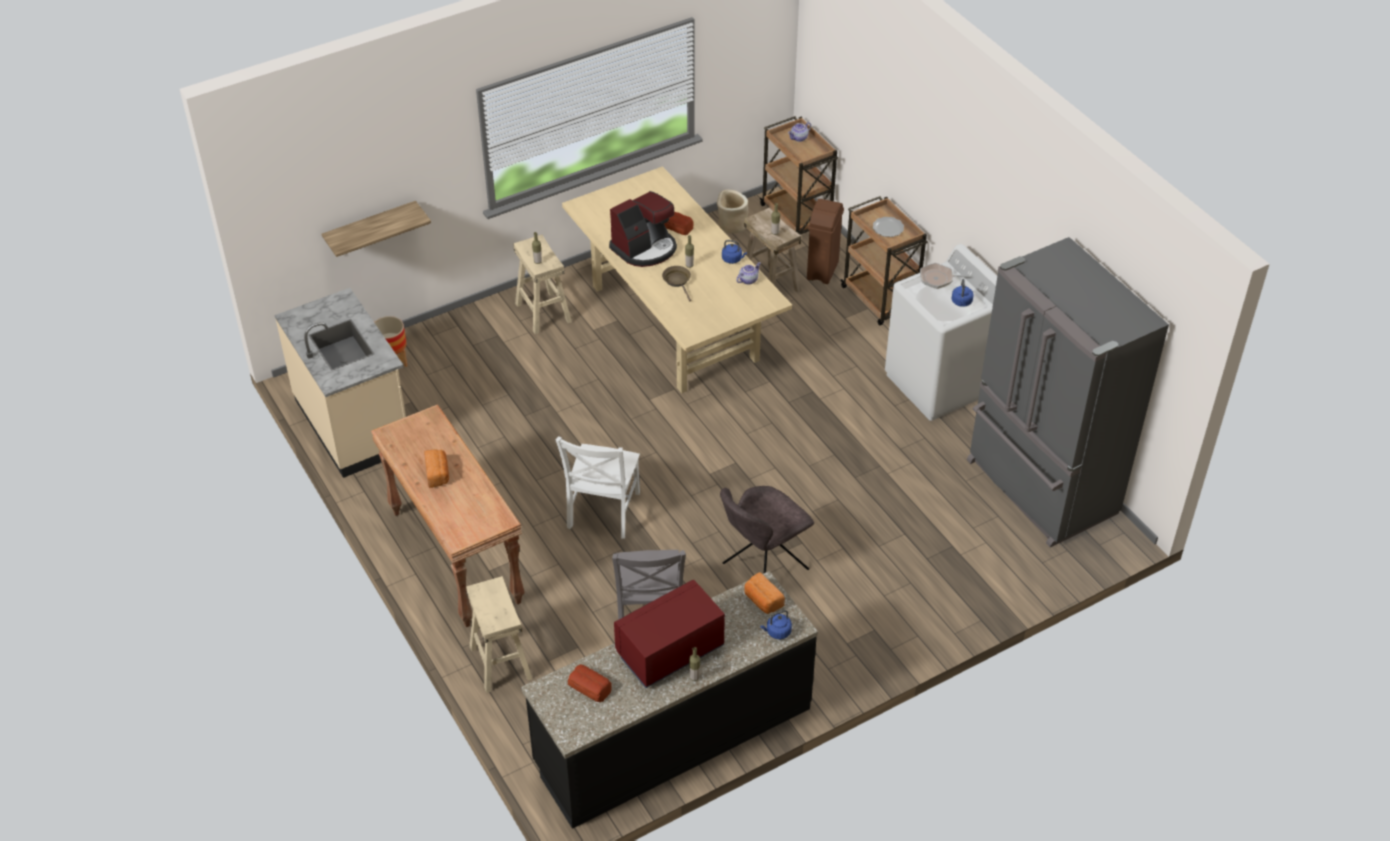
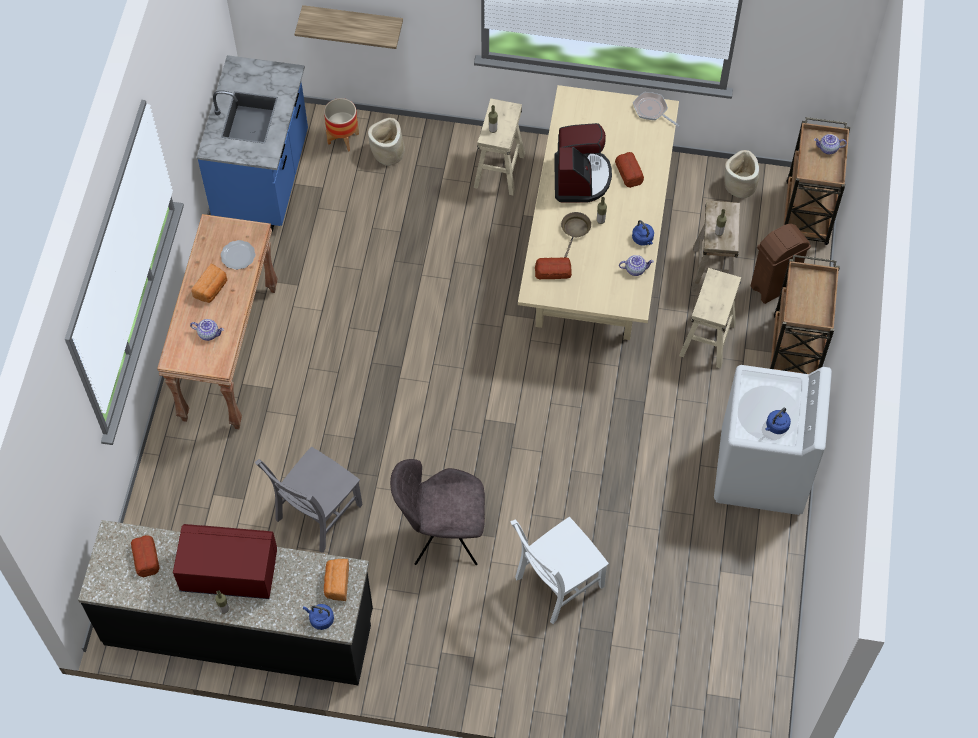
camera: 40 degrees right, 15 degrees up
(354, 424) = (264, 179): beige counter -> blue counter
(441, 350) = (388, 153): none -> beige planter
(469, 504) = (209, 333): none -> teapot
(501, 662) = (180, 470): beige stool -> beige stool (707, 340)
(602, 512) = (370, 394): white chair -> white chair (556, 584)
(645, 248) = (580, 178): coffee machine -> coffee machine turned 90 degrees counterclockwise
(691, 314) = (553, 271): none -> bread
(888, 228) = (810, 299): plate -> plate (238, 256)
(939, 279) = (782, 388): frying pan -> frying pan (652, 110)
(1039, 488) = (741, 635): grey fridge -> none

